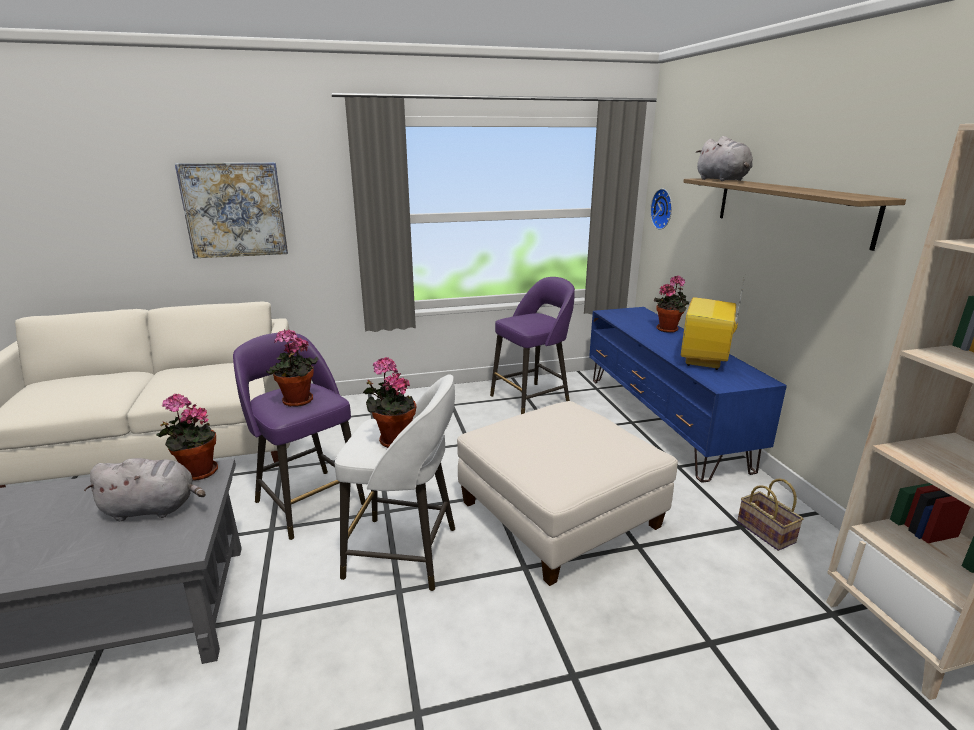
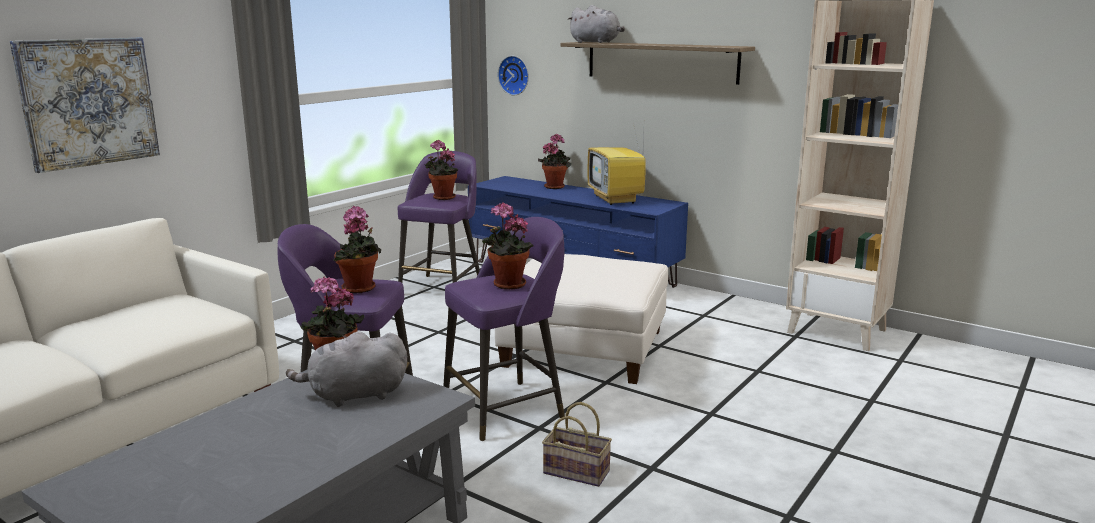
camera: 40 degrees left, 5 degrees down
(154, 509) = (354, 395): grey plush toy -> grey plush toy turned 150 degrees counterclockwise
(405, 553) = (506, 409): white stool -> purple stool
(534, 321) = (442, 198): none -> potted plant
(767, 532) = (721, 313): basket -> basket (578, 472)

